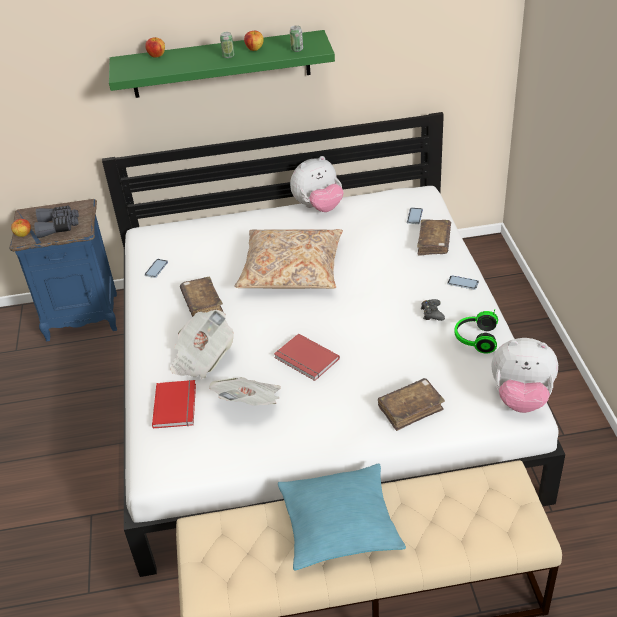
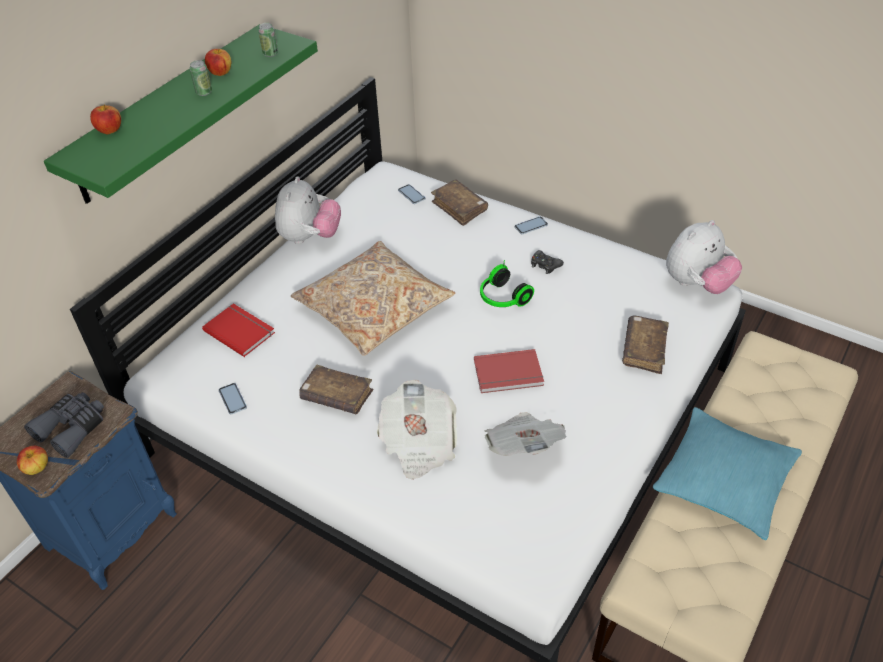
camera: 50 degrees left, 5 degrees up
(177, 405) = (465, 503): red book -> red book (240, 330)
(475, 339) = (604, 263): headphones -> headphones (502, 298)

